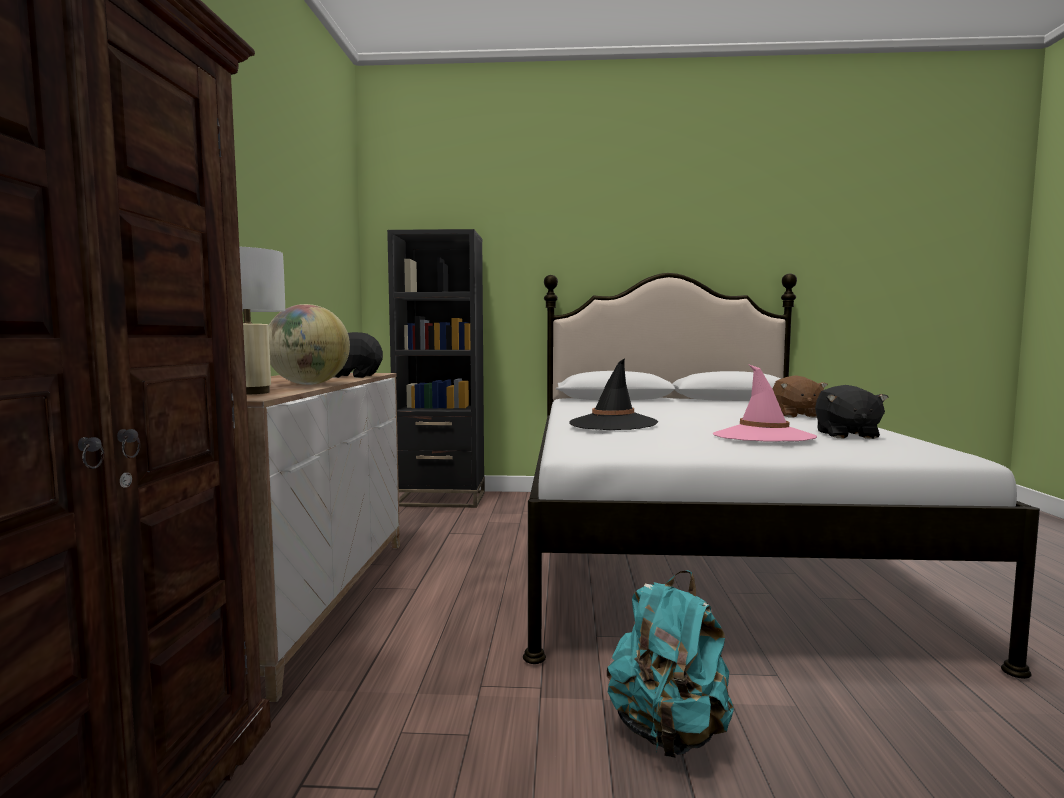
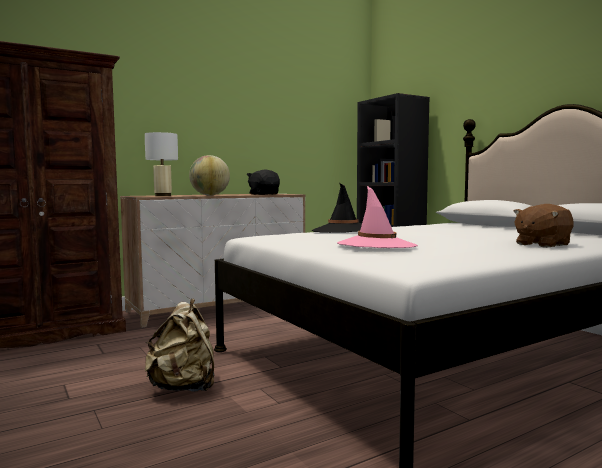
camera: 55 degrees right, 0 degrees up
(669, 733) = (184, 387): turquoise backpack -> beige backpack
(846, 435) = (445, 253): black plush toy -> none

